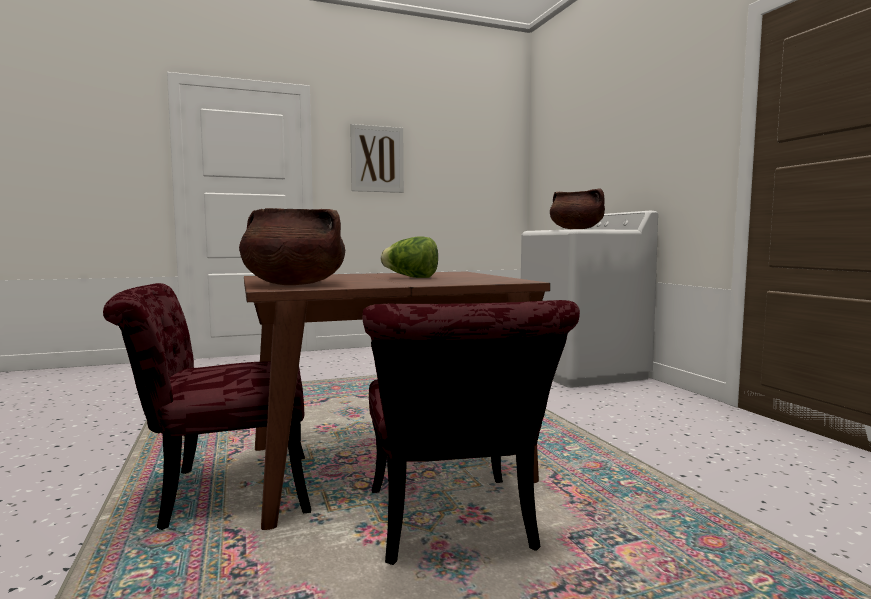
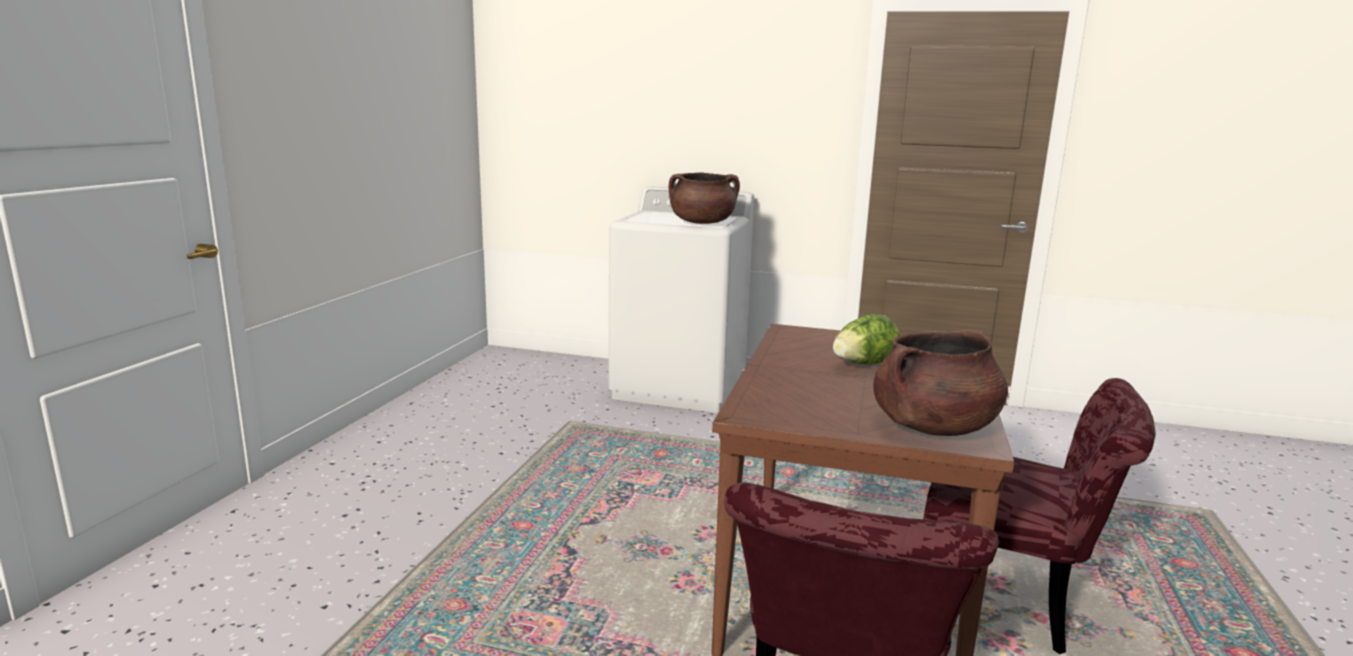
camera: 55 degrees left, 10 degrees up
(377, 159) = (313, 90): picture -> none

